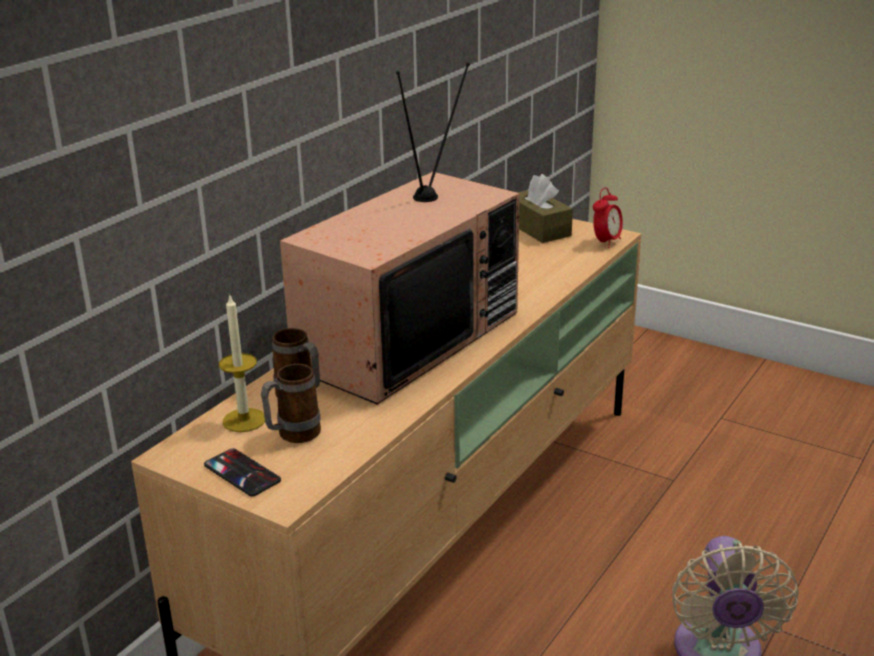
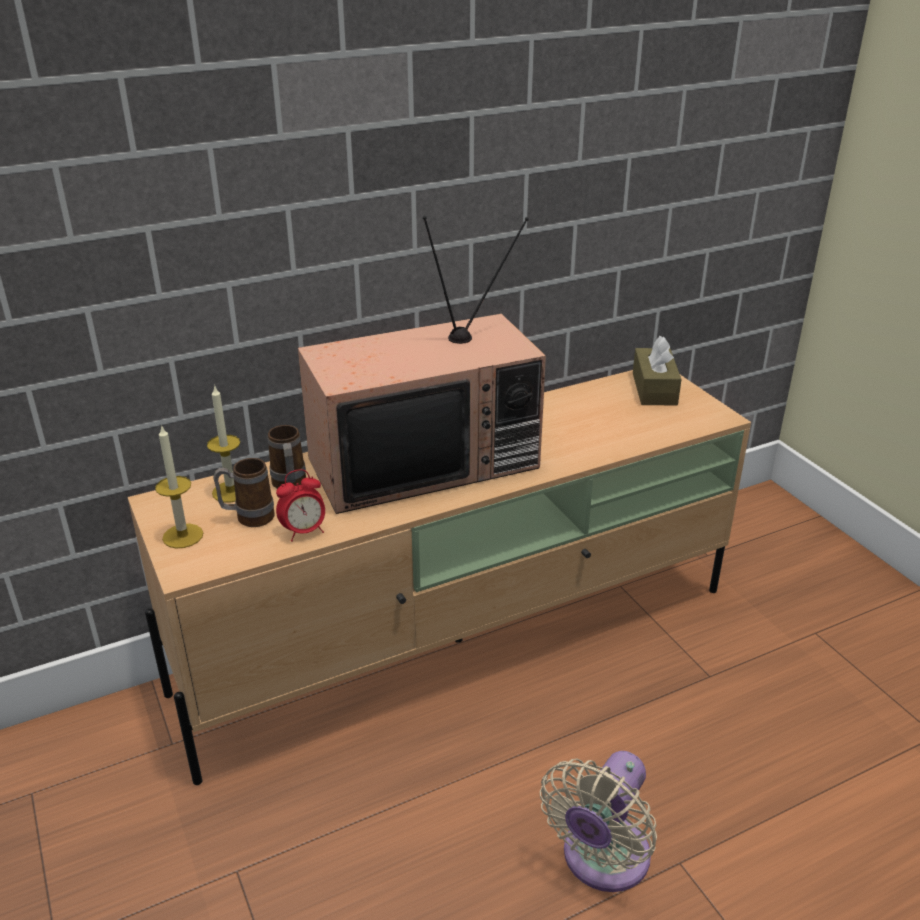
camera: 30 degrees right, 5 degrees up
(242, 473) = (183, 536): phone -> candle
(606, 242) = (704, 421): alarm clock -> alarm clock (304, 532)

